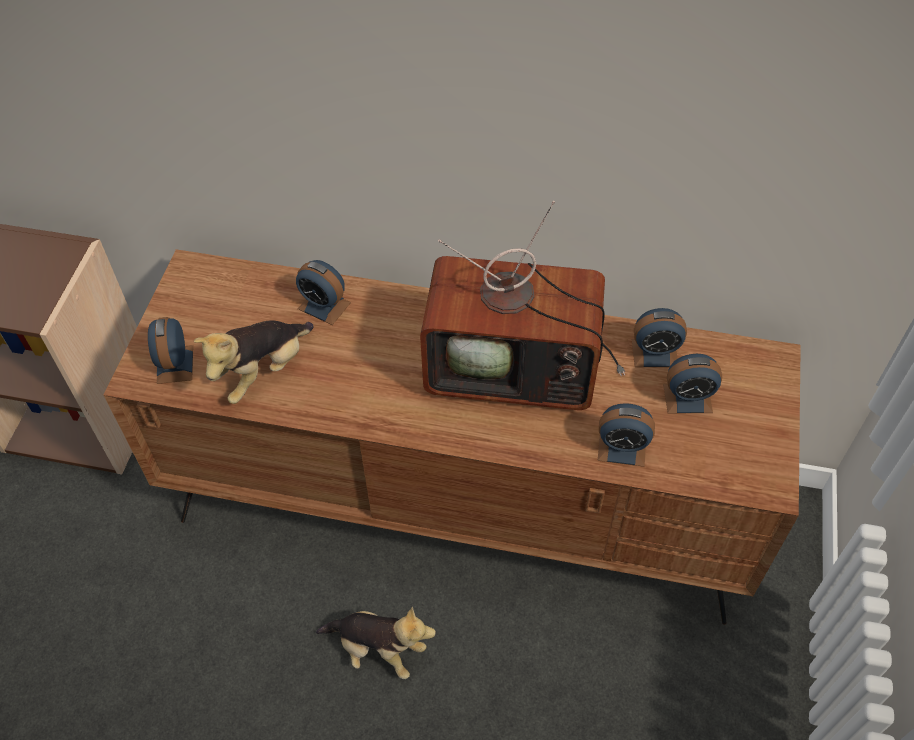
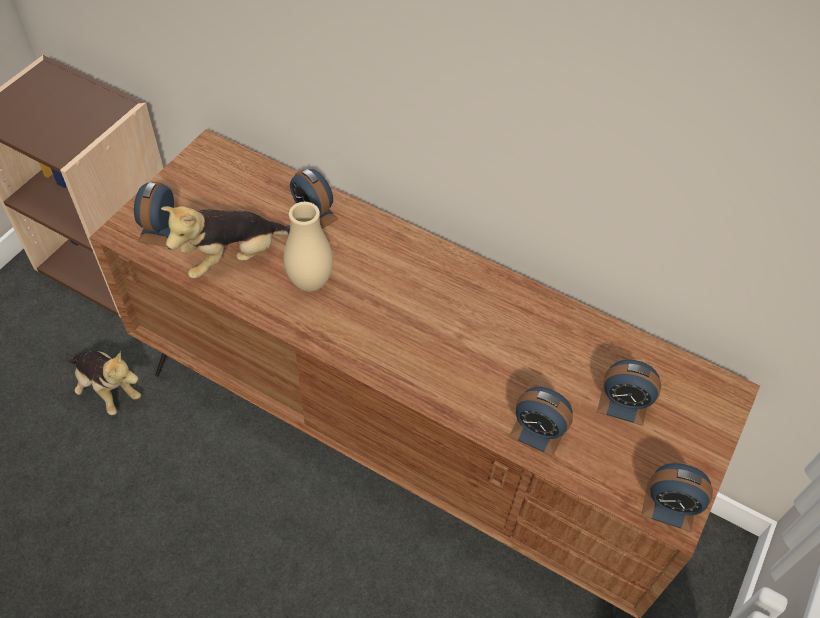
camera: 15 degrees right, 0 degrees up
(350, 373) = (310, 282): none -> beige vase
(378, 650) = (279, 546): plush toy -> plush toy (107, 389)
(517, 367) = (467, 323): television -> none
(654, 353) = (607, 349): alarm clock -> alarm clock (669, 506)

